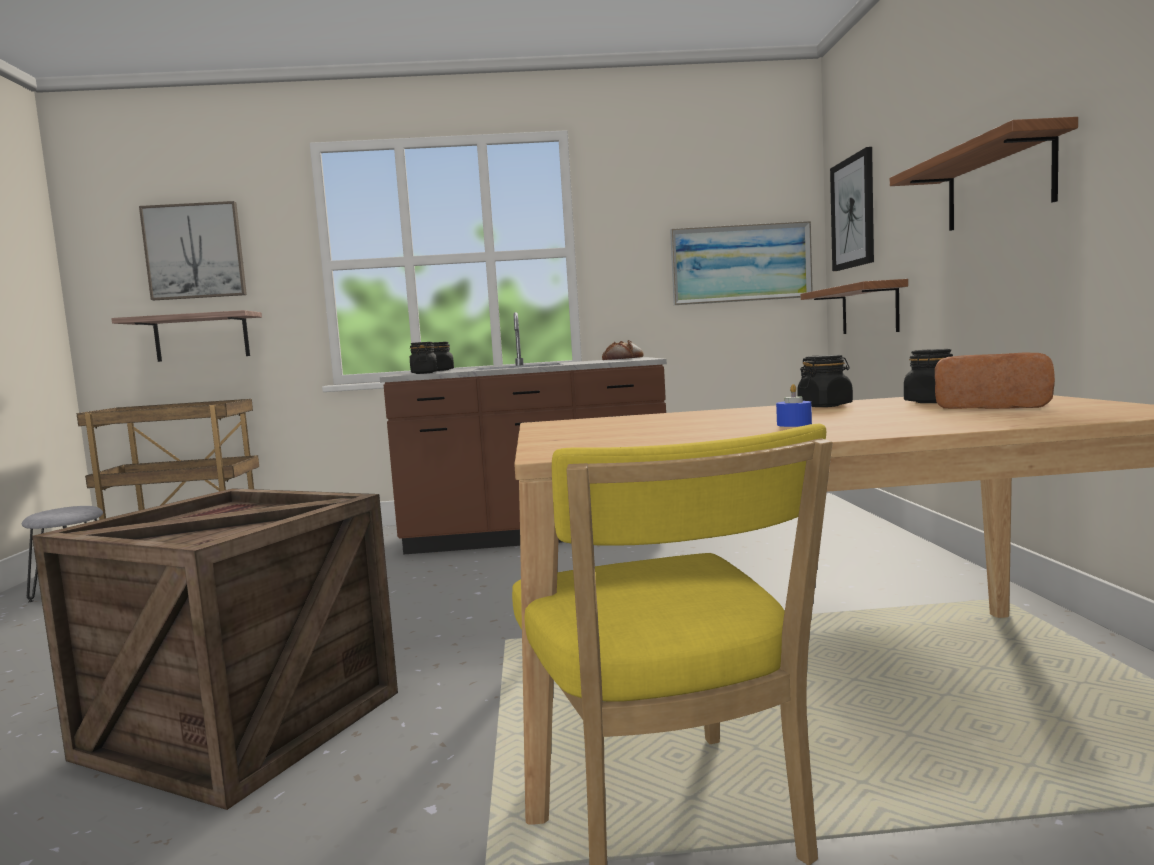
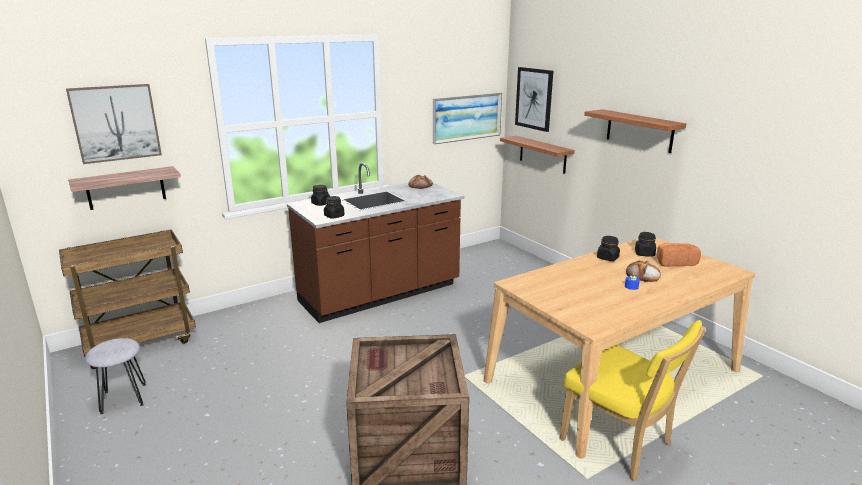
camera: 30 degrees left, 15 degrees up
(862, 416) = (643, 275): none -> bread

